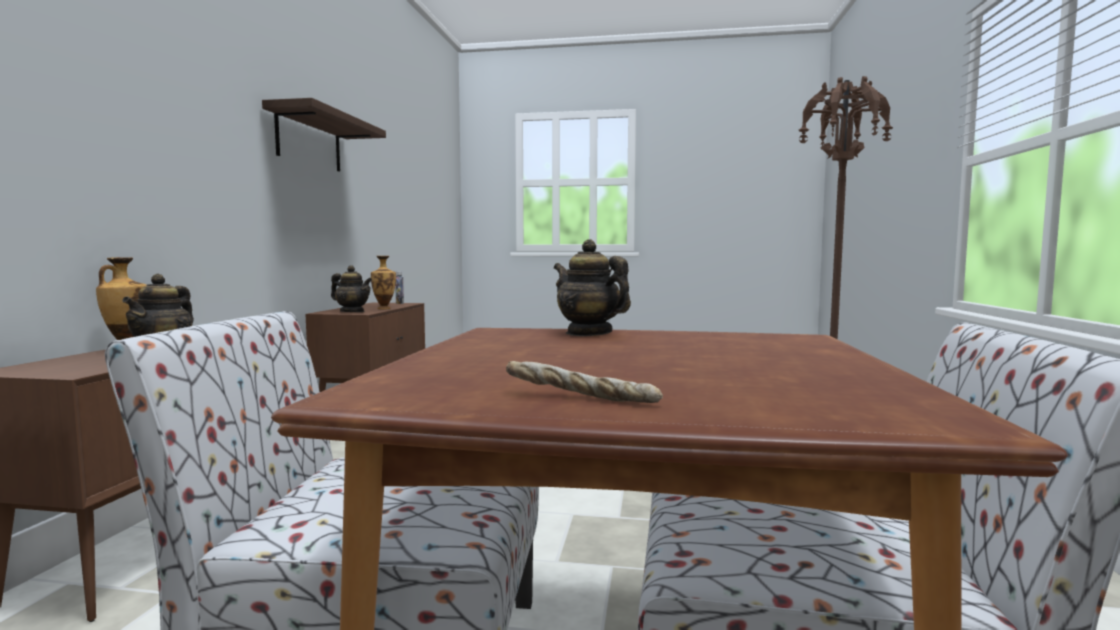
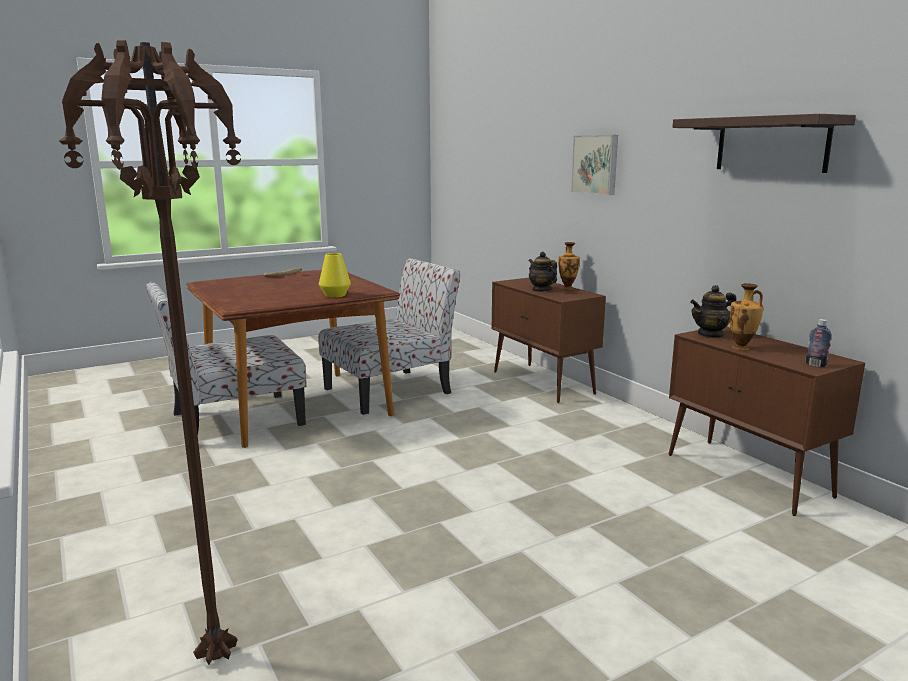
camera: 140 degrees right, 10 degrees up
(107, 111) = (596, 164): none -> picture
(589, 333) = (335, 295): teapot -> yellow vase

